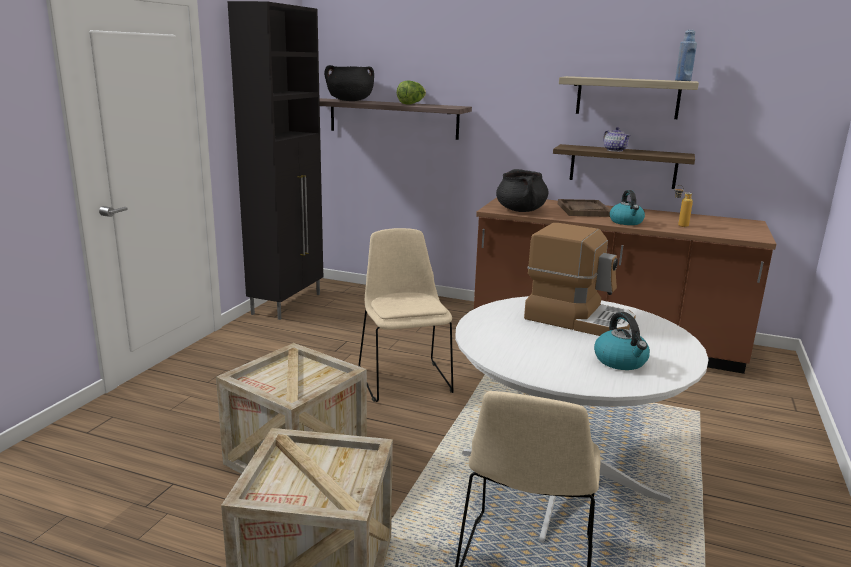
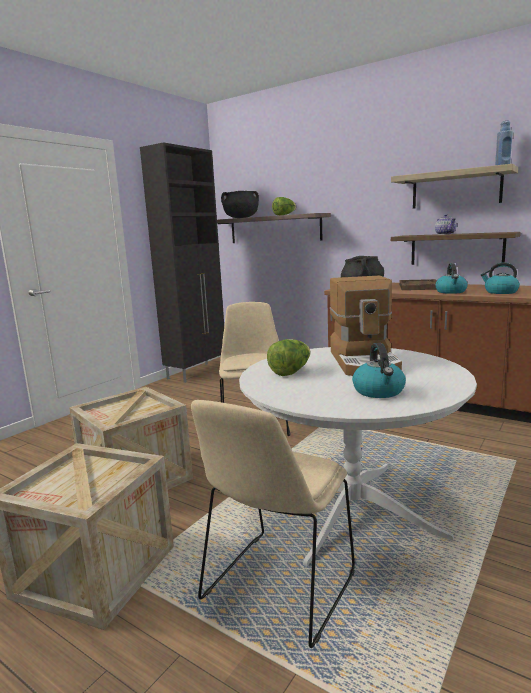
camera: 15 degrees right, 5 degrees down
(510, 335) = (290, 372): none -> lettuce
(578, 319) = (365, 361): coffee machine -> coffee machine turned 45 degrees clockwise
(678, 225) = (500, 292): bottle -> kettle

